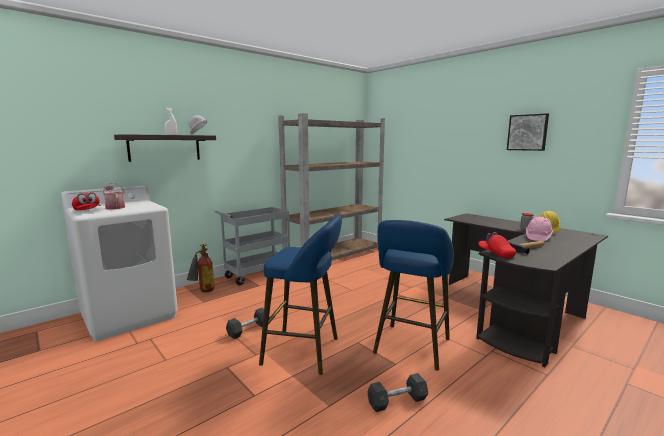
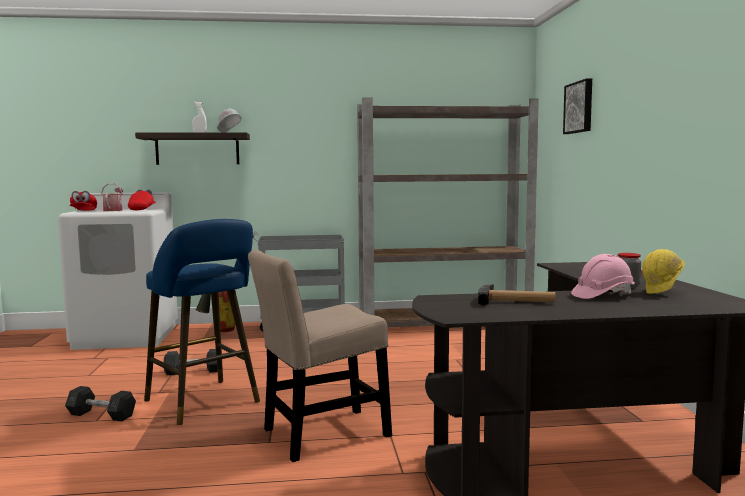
camera: 35 degrees right, 5 degrees down
(397, 401) = (198, 471): grey dumbbell -> grey dumbbell (101, 415)
(411, 348) = (320, 435): blue stool -> beige chair
(496, 254) = (433, 299): red cap -> red cap (142, 209)
(527, 132) = (704, 97): picture -> picture (579, 107)

